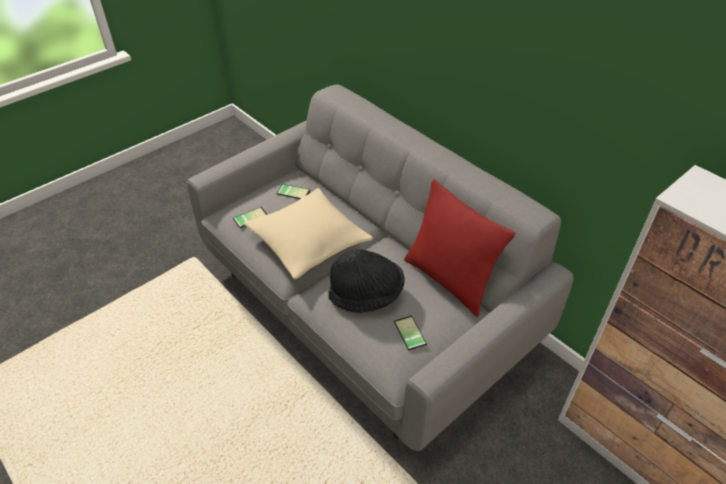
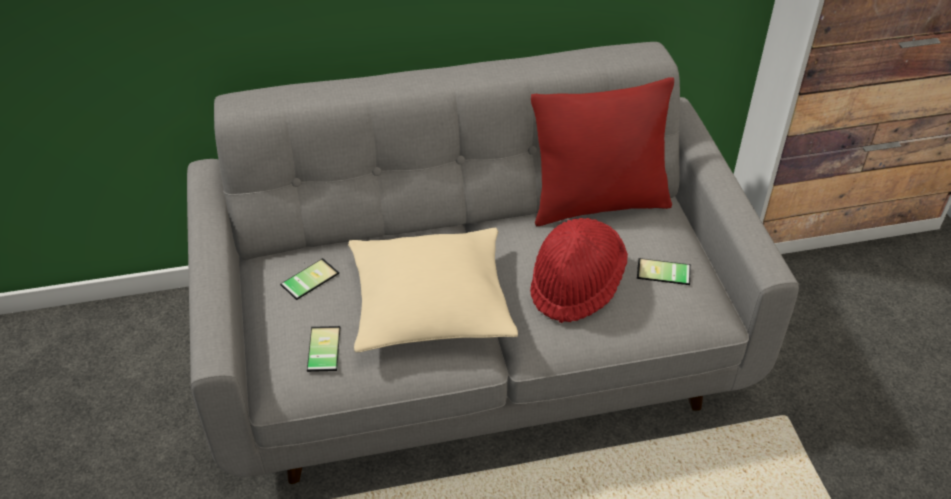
camera: 60 degrees left, 0 degrees up
(366, 295) = (576, 285): black hat -> red hat

